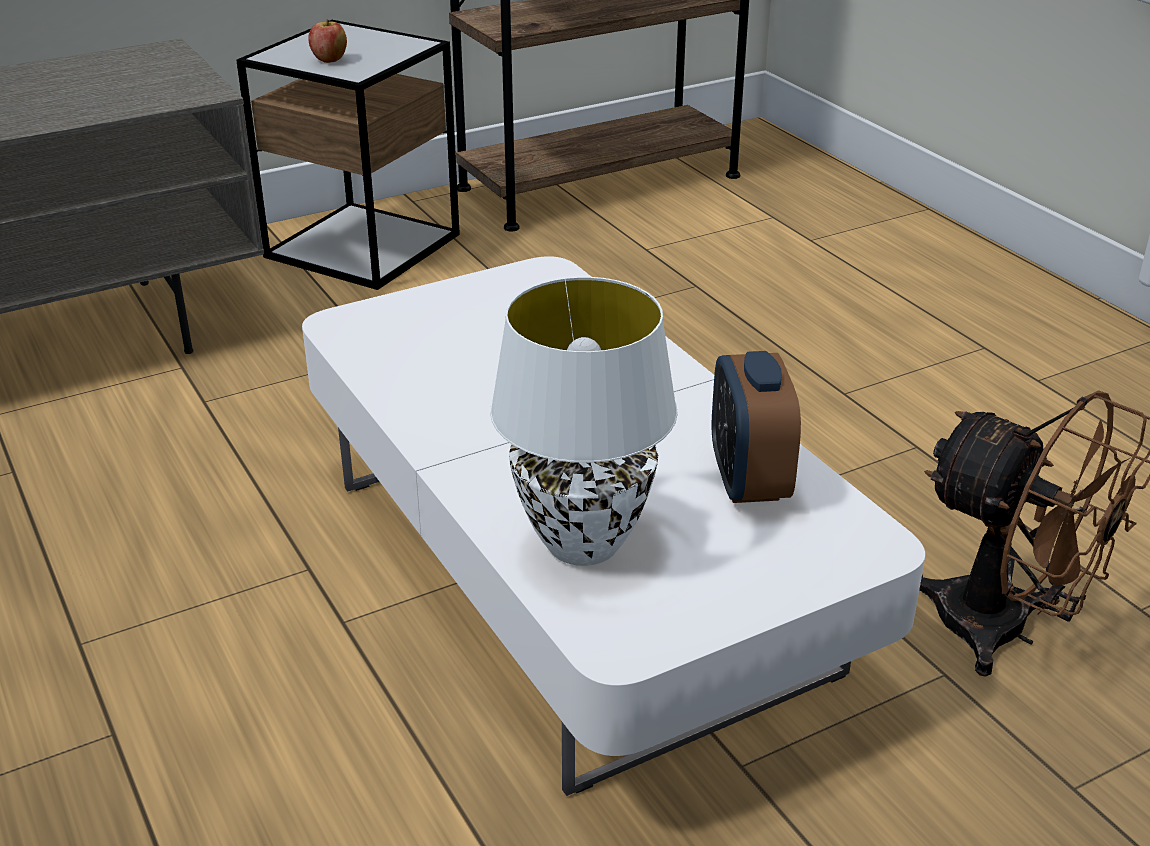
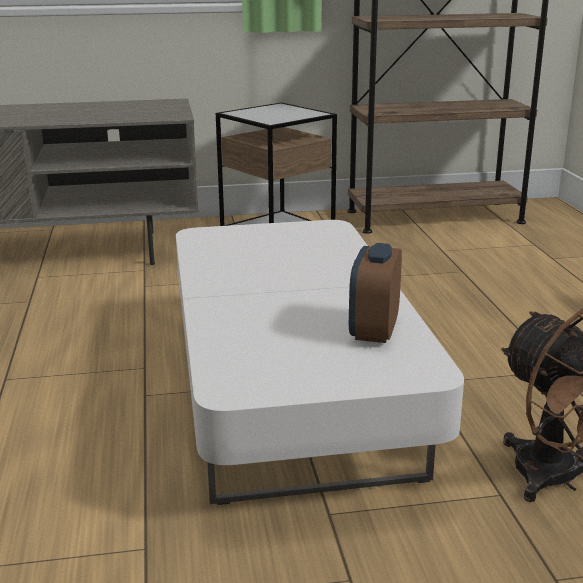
camera: 20 degrees right, 10 degrees down
(329, 60) = (263, 116): apple -> none
(583, 545) = (247, 344): white table lamp -> none

